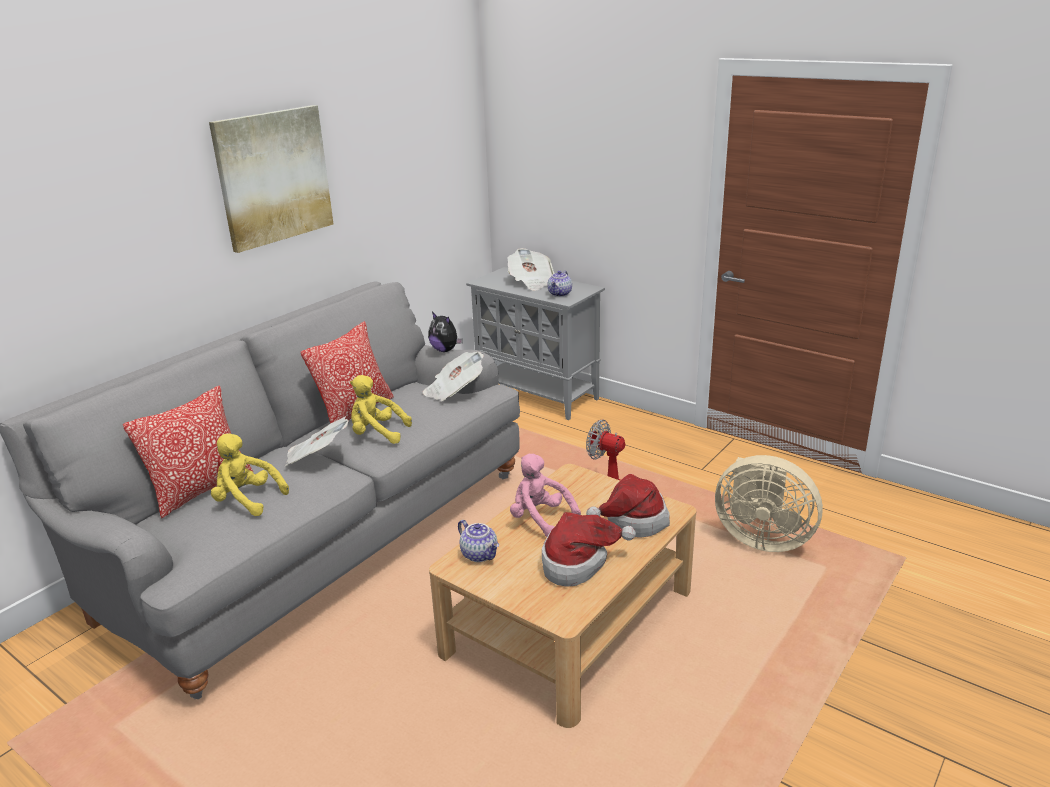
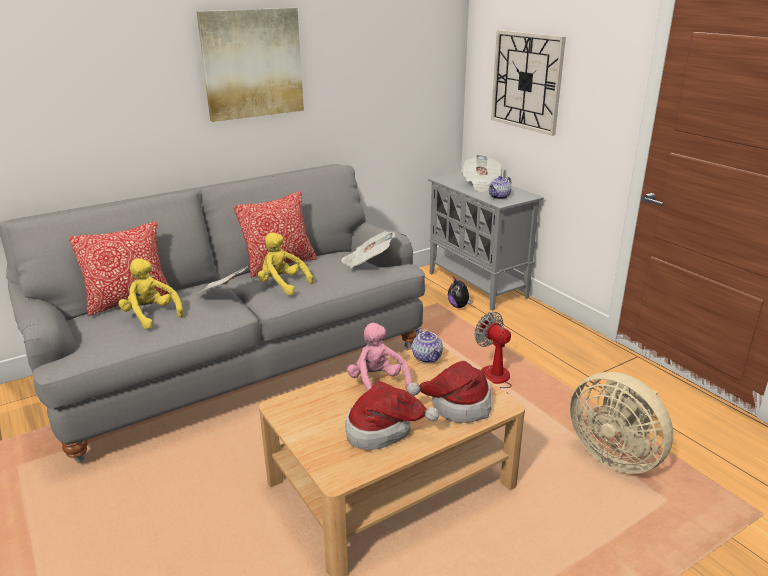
camera: 20 degrees right, 0 degrees up
(445, 350) = (376, 228): plush toy -> plush toy (459, 306)
(480, 554) = (307, 402): teapot -> teapot (428, 357)
(569, 164) = (526, 81): none -> wall clock

